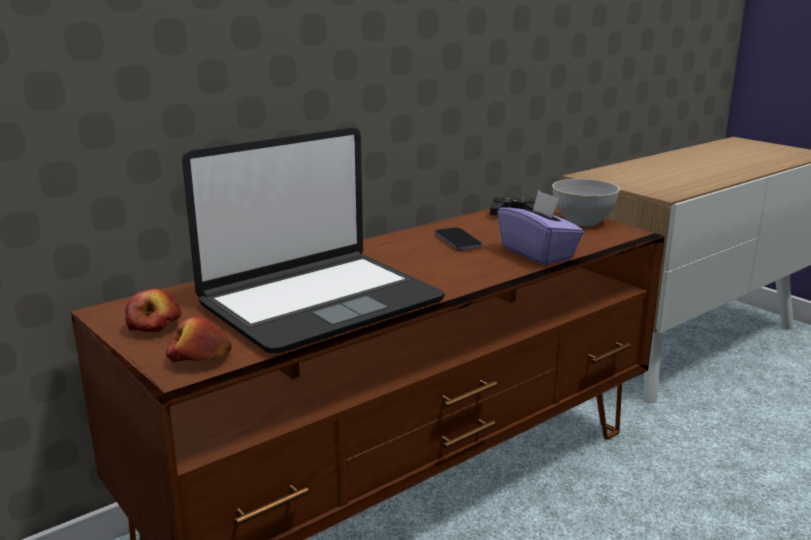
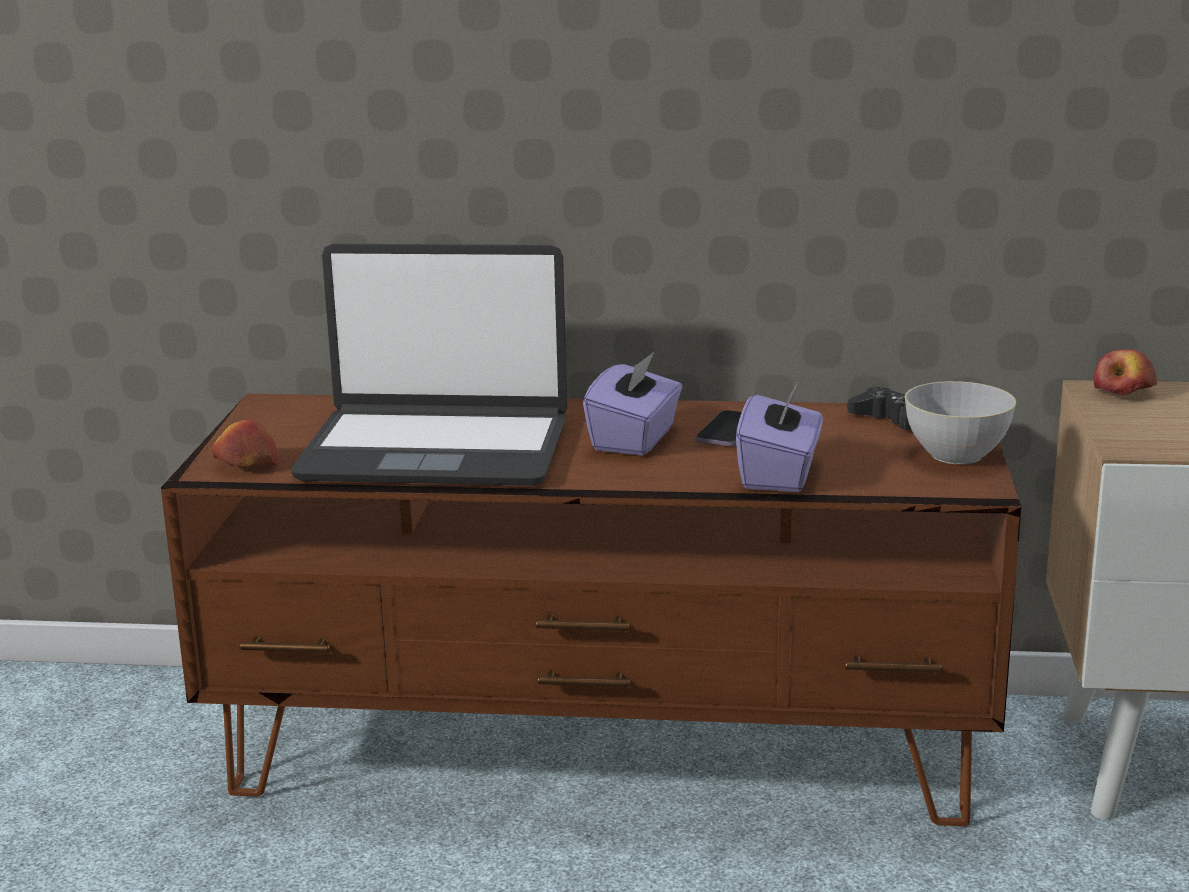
camera: 45 degrees right, 0 degrees up
(155, 327) = (272, 427): apple -> apple (1124, 393)
(421, 259) = (635, 439): none -> purple tissue box

